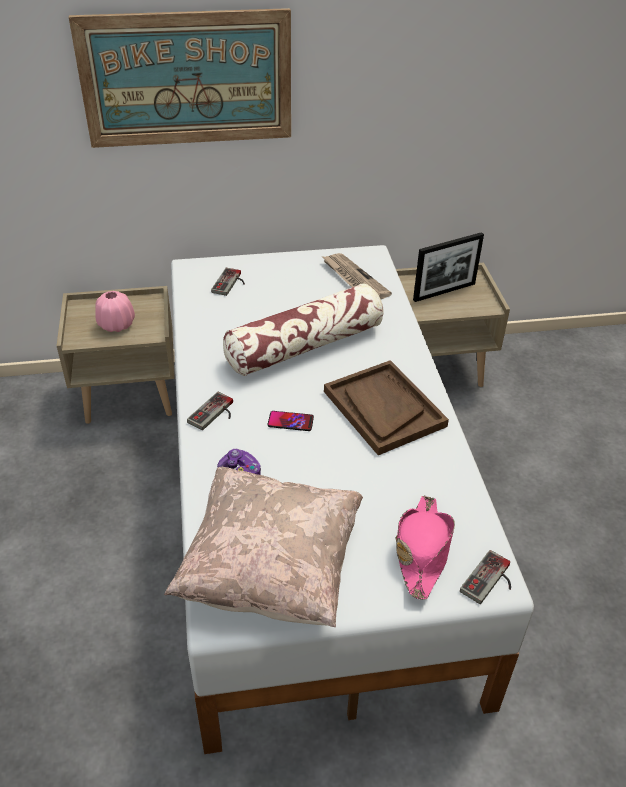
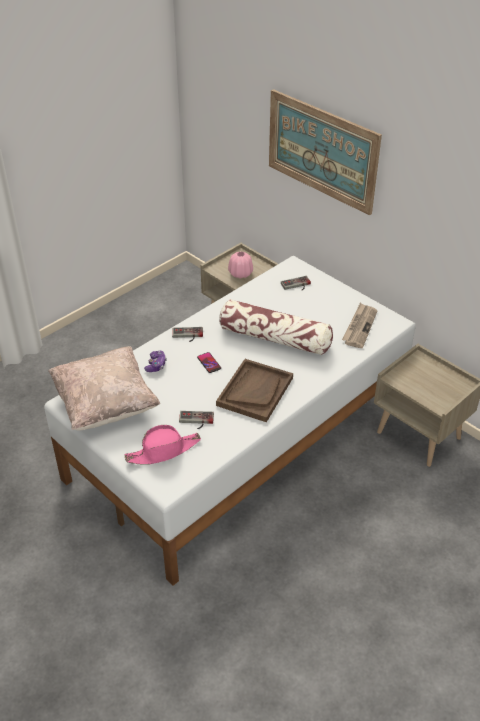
camera: 55 degrees right, 0 degrees up
(444, 292) = (429, 379): picture frame -> none
(491, 582) = (165, 485): game controller -> game controller (196, 421)

